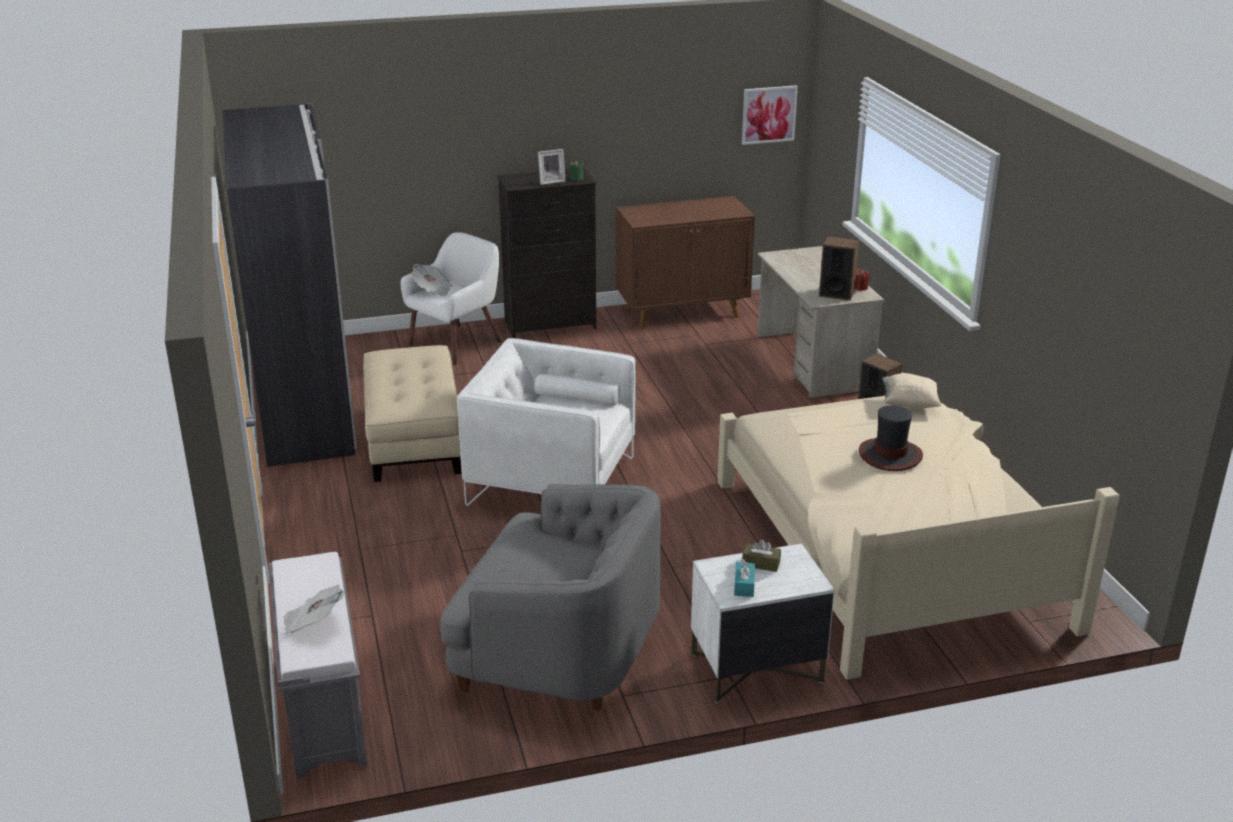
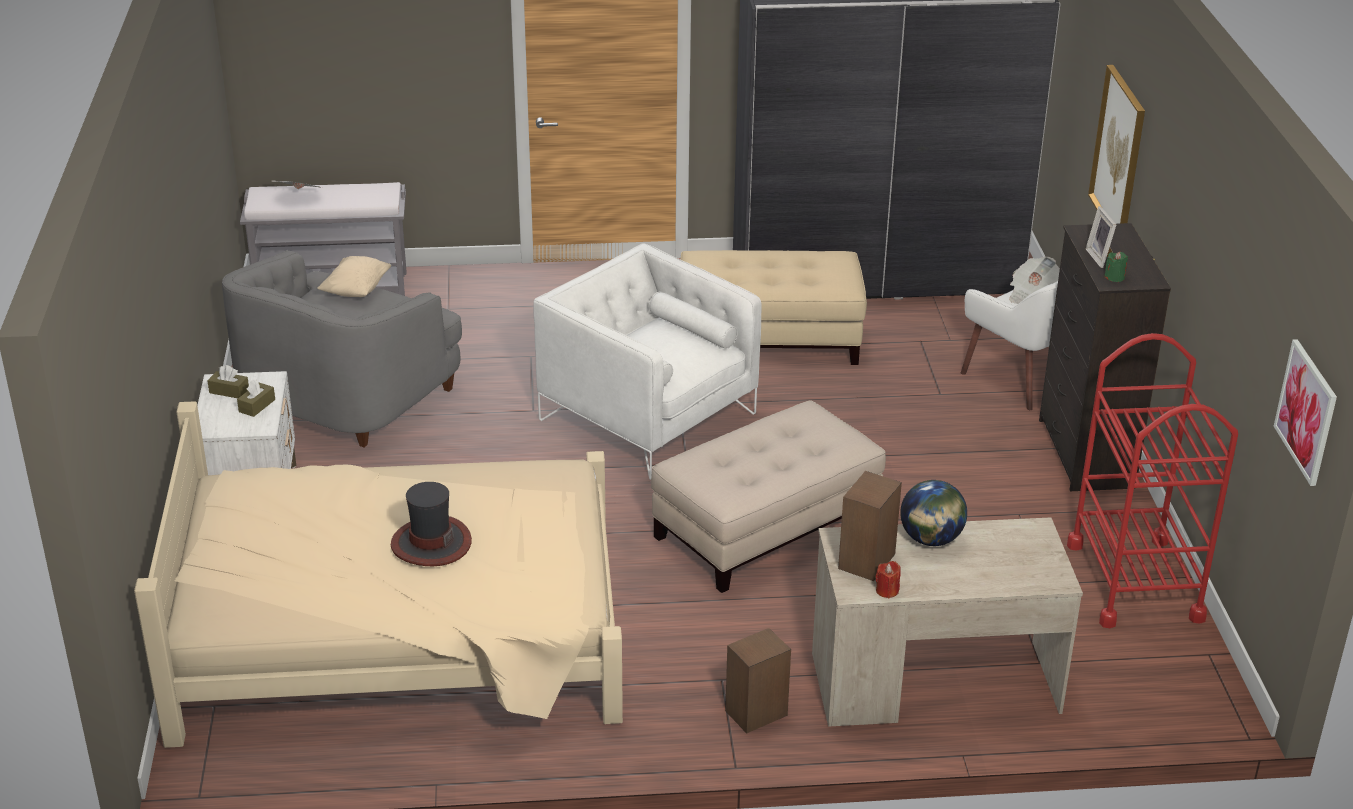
camera: 100 degrees right, 5 degrees up
(426, 161) = (1118, 154): none -> picture
(551, 481) = (647, 417): white armchair -> white armchair turned 75 degrees counterclockwise
(683, 312) = (1134, 581): brown cabinet -> red cart
(683, 421) = (767, 528): none -> beige ottoman
(744, 585) = (229, 391): turquoise tissue box -> brown tissue box
(802, 279) = (931, 539): none -> globe
(909, 404) = (558, 595): beige pillow -> beige pillow (356, 290)

